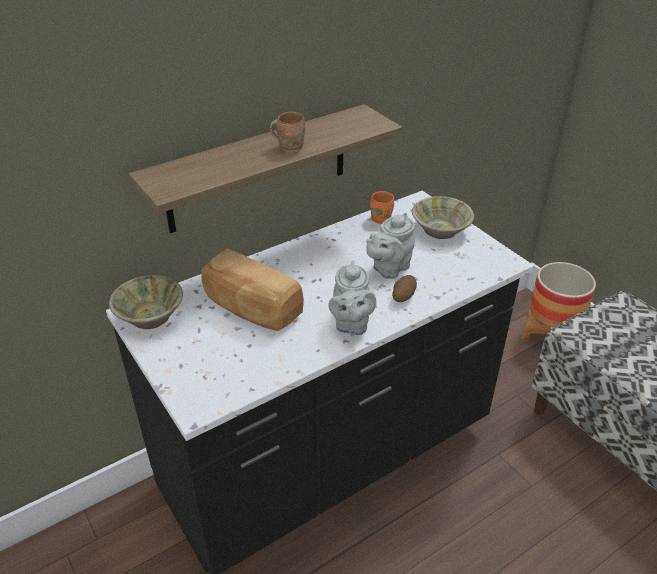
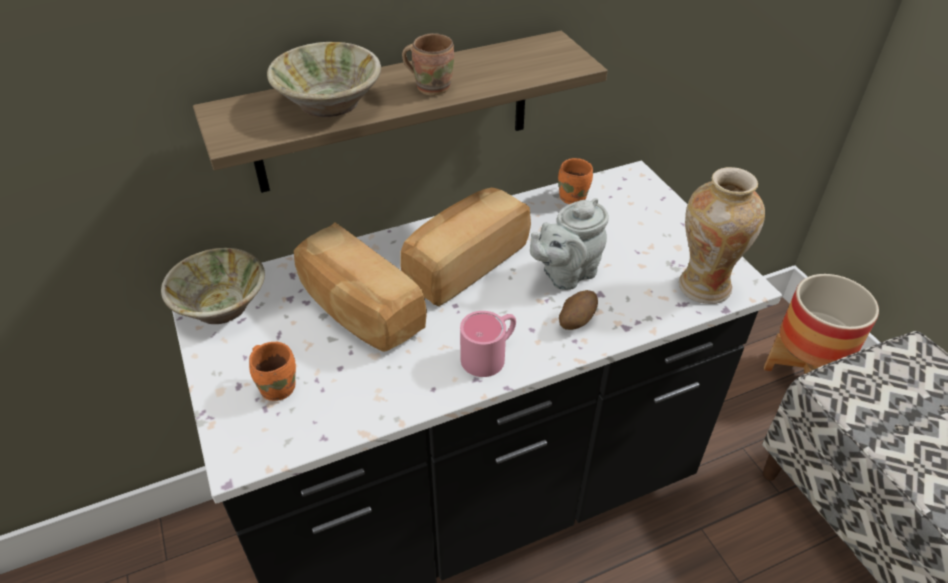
camera: 10 degrees right, 5 degrees up
(209, 362) = (278, 386): none -> orange mug
(317, 270) = (464, 264): none -> bread
(351, 324) = (490, 354): grey teapot -> pink mug
(440, 230) = (654, 224): beige bowl -> beige bowl (329, 103)
(482, 266) = (703, 286): none -> vase

